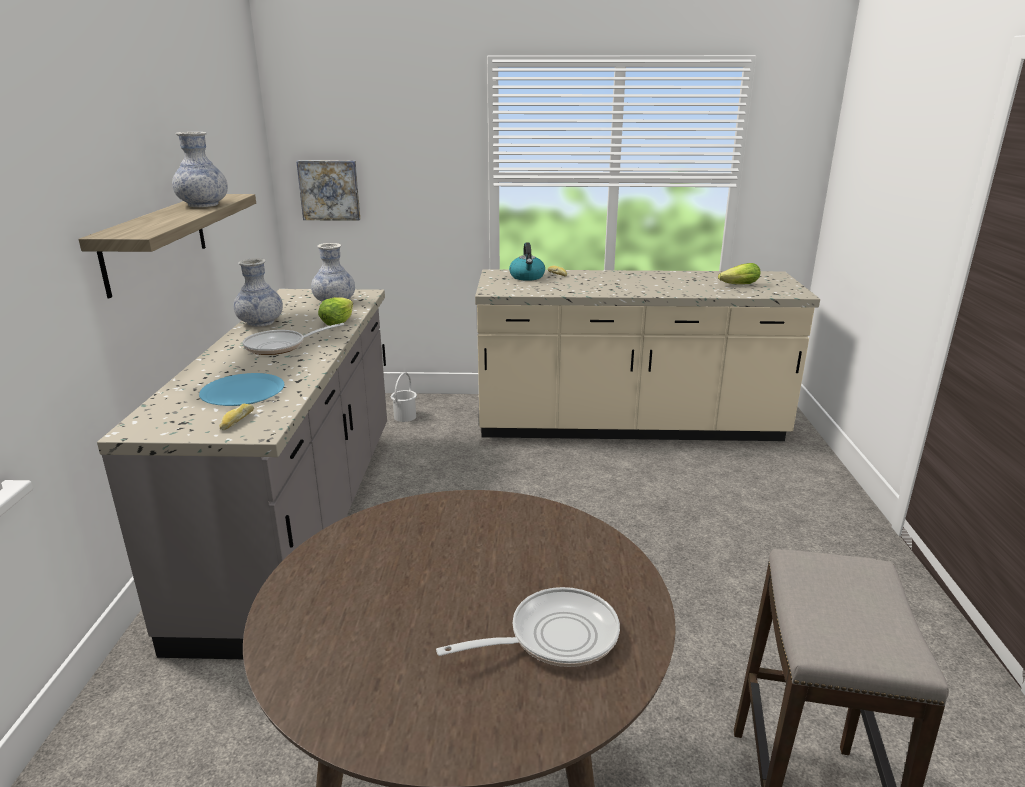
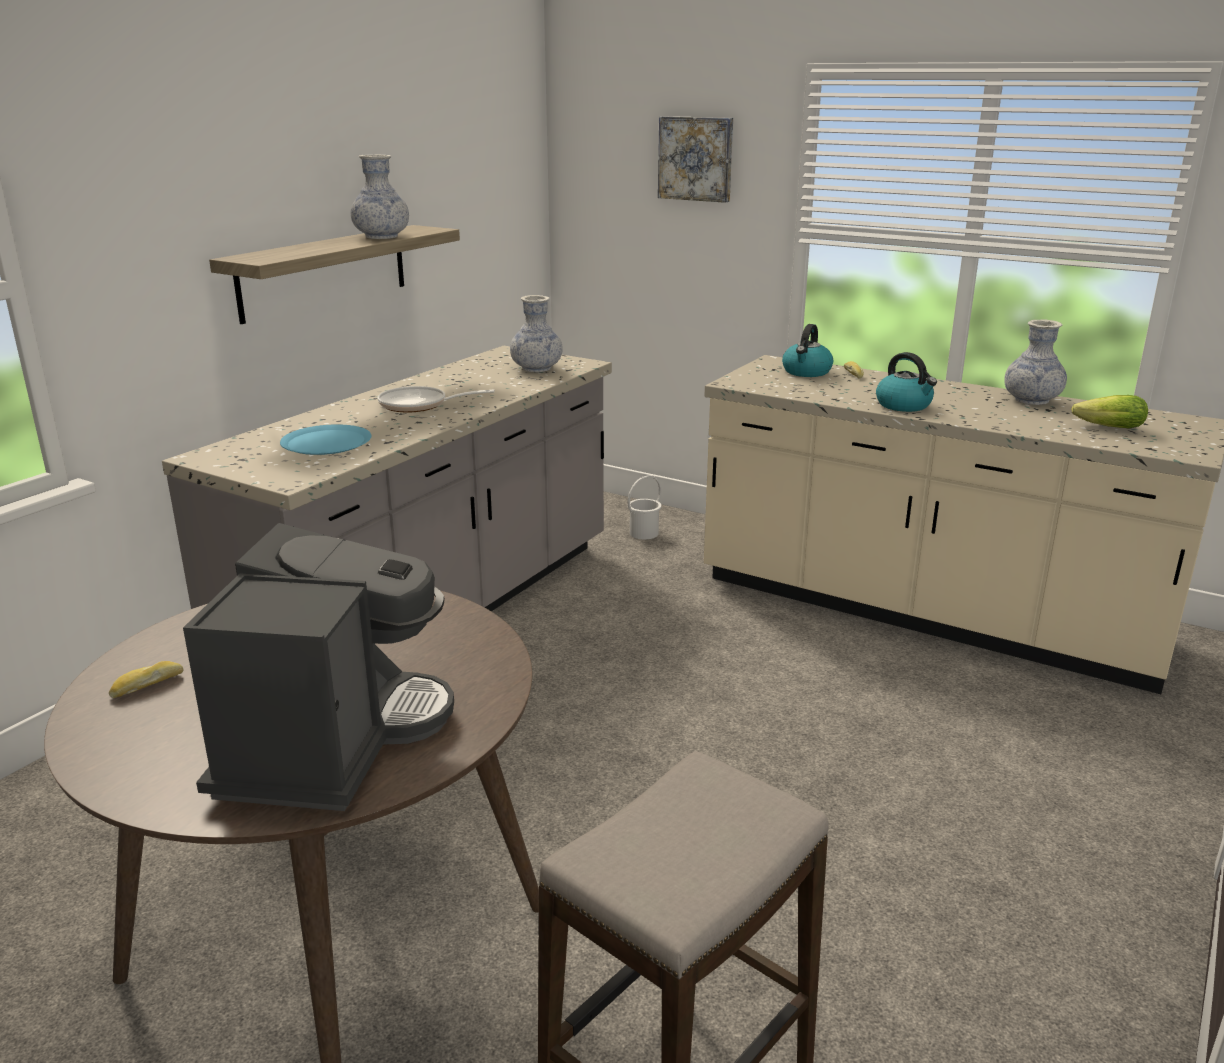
camera: 30 degrees right, 0 degrees up
(236, 421) = (284, 467): bread -> bread (147, 685)
(260, 323) = (434, 378): vase -> vase (1031, 400)
(329, 190) = (607, 232): picture -> picture (696, 158)
(339, 321) = (512, 389): lettuce -> none
(554, 637) = (331, 741): frying pan -> coffee machine
(616, 289) = (904, 405): none -> kettle

